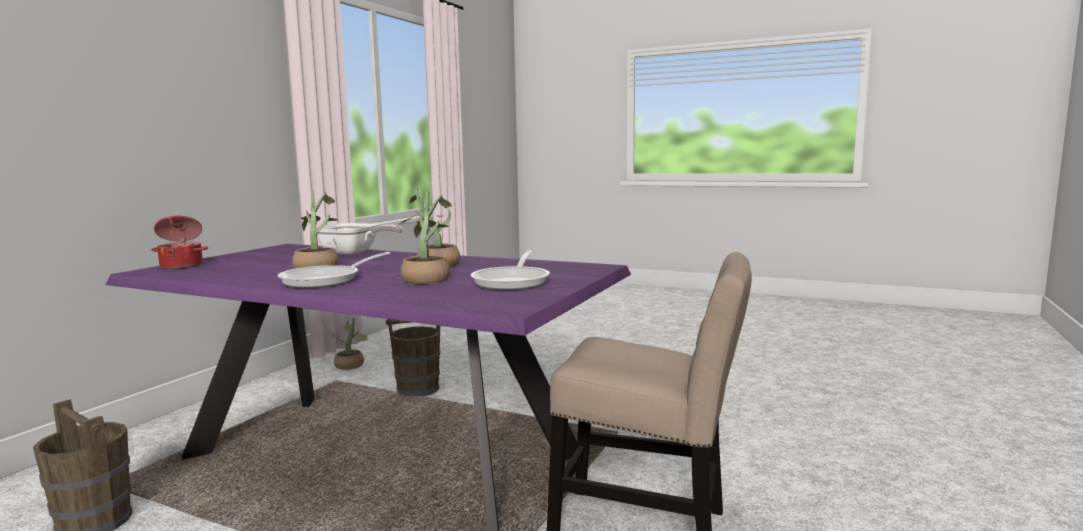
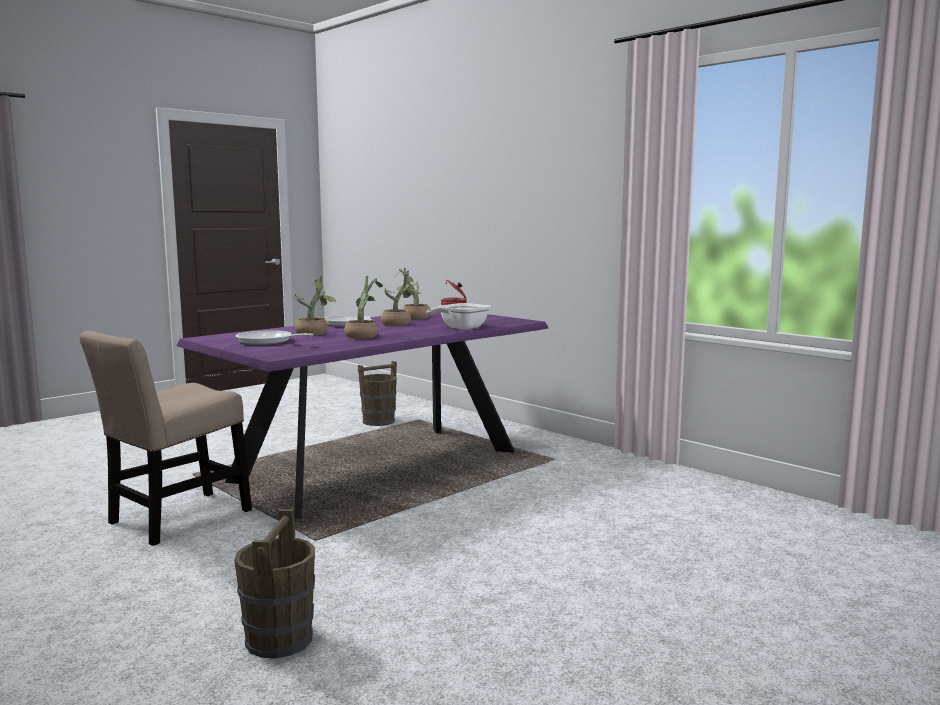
camera: 110 degrees right, 0 degrees up
(351, 366) = (597, 465): potted plant -> potted plant (412, 318)
(417, 389) = (507, 483): brown bucket -> brown bucket (279, 639)

